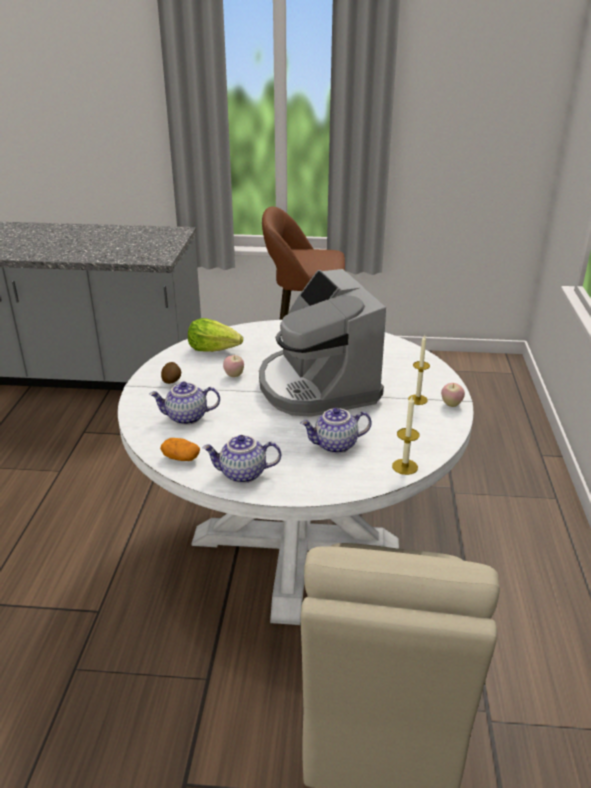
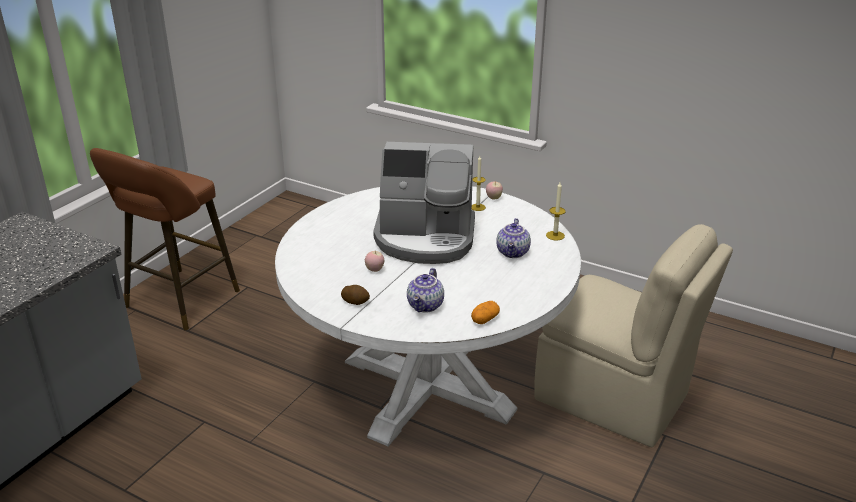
camera: 65 degrees left, 0 degrees up
(214, 349) = (316, 269): lettuce -> none
(242, 474) = (524, 297): teapot -> none

